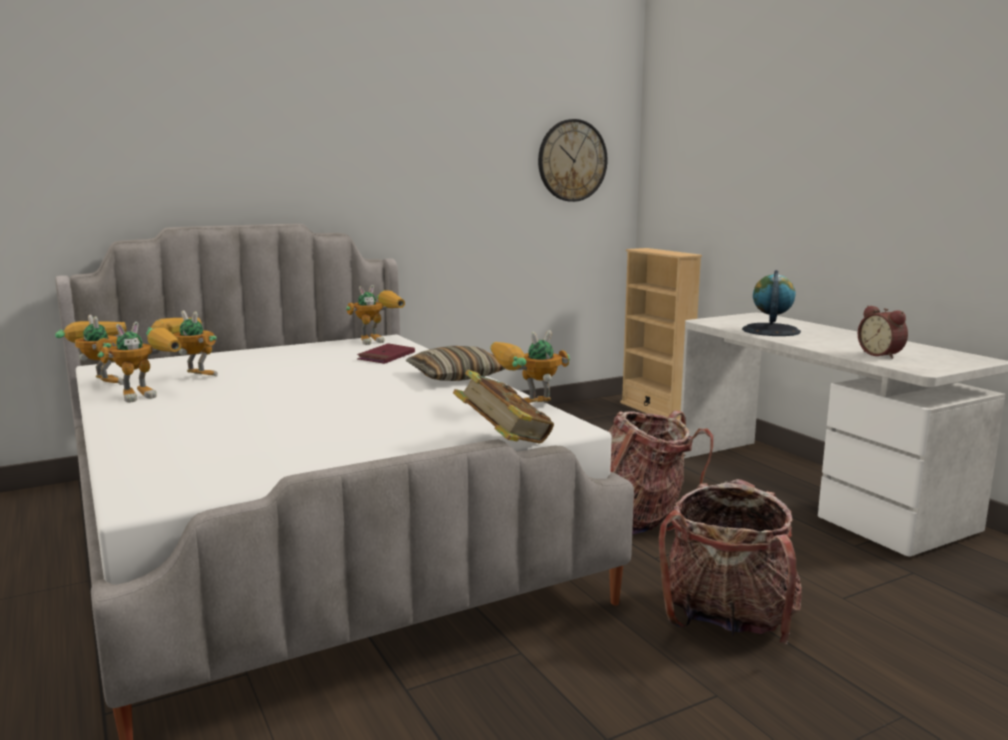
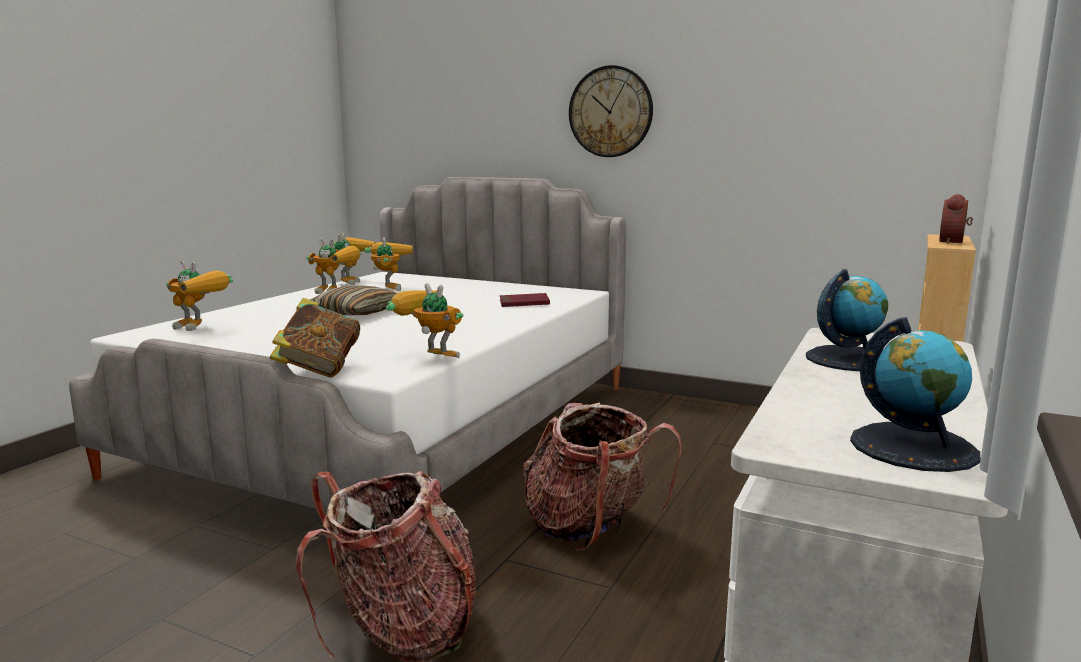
camera: 55 degrees right, 0 degrees up
(378, 340) = (573, 292): toy robot -> toy robot (201, 328)
(456, 376) = (496, 326): pillow -> pillow (357, 312)
(572, 160) = (871, 115): wall clock -> wall clock (610, 112)
(881, 354) = (829, 418): alarm clock -> alarm clock (954, 242)
(937, 355) = (913, 447): none -> globe

